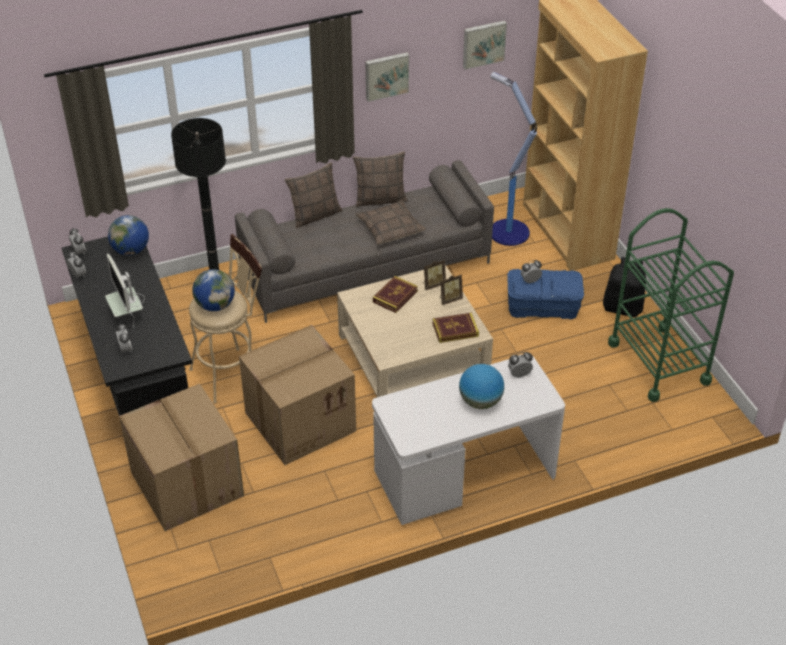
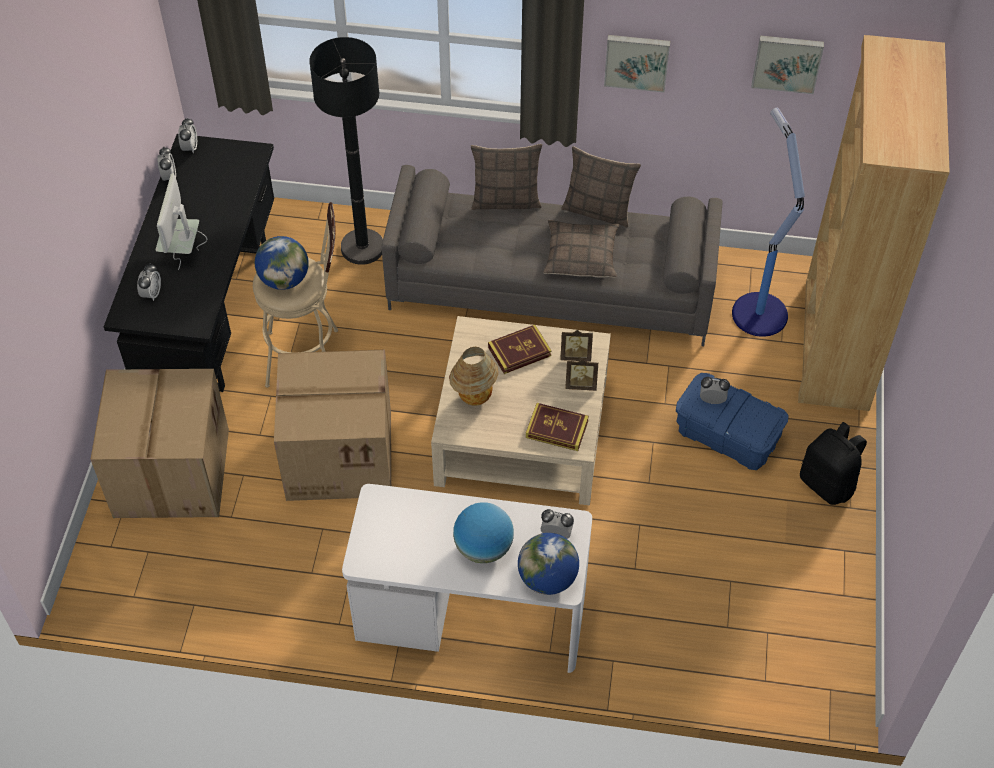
camera: 30 degrees right, 10 degrees up
(131, 250) = (244, 168): globe -> globe (547, 578)
(387, 334) = (474, 399): none -> table lamp
(658, 362) = (817, 581): green cart -> none

